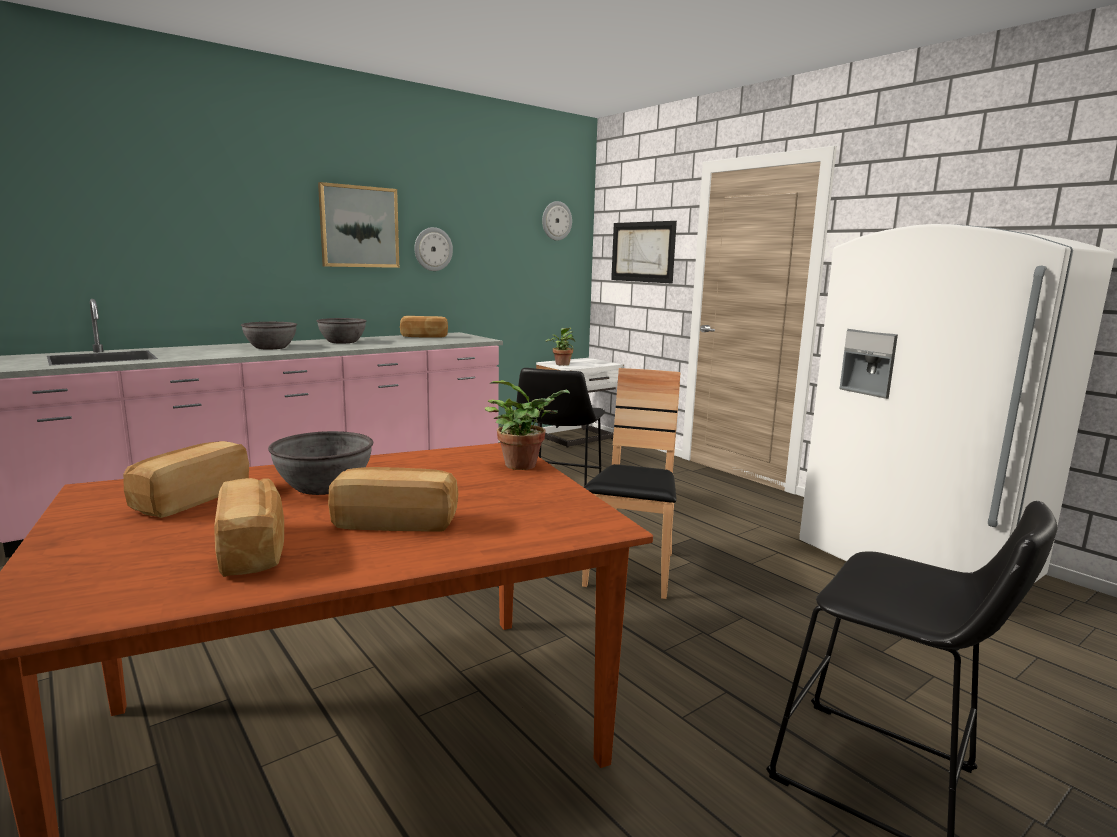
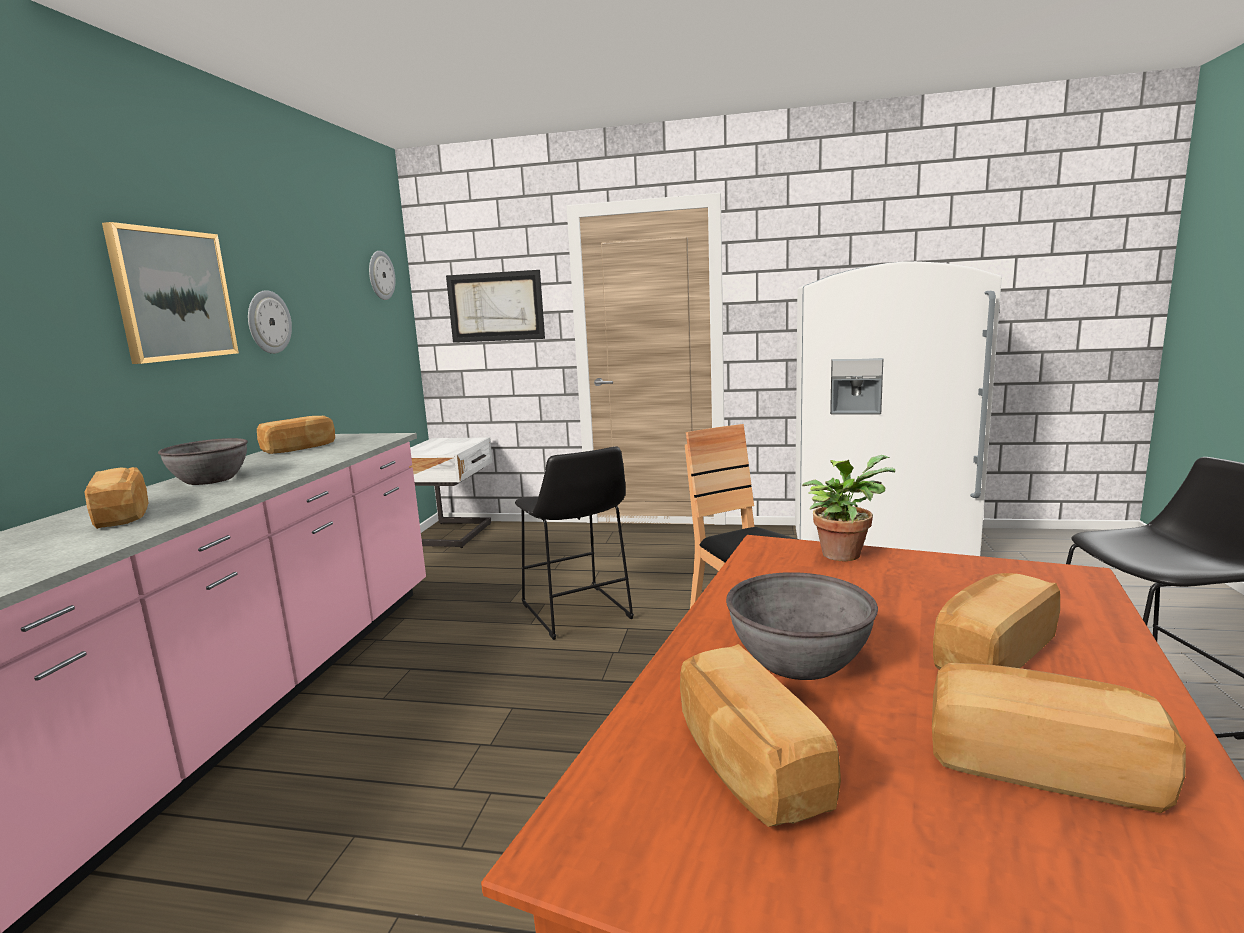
camera: 40 degrees left, 0 degrees up
(270, 347) = (124, 515): grey bowl -> bread
(561, 364) = (428, 451): potted plant -> none

